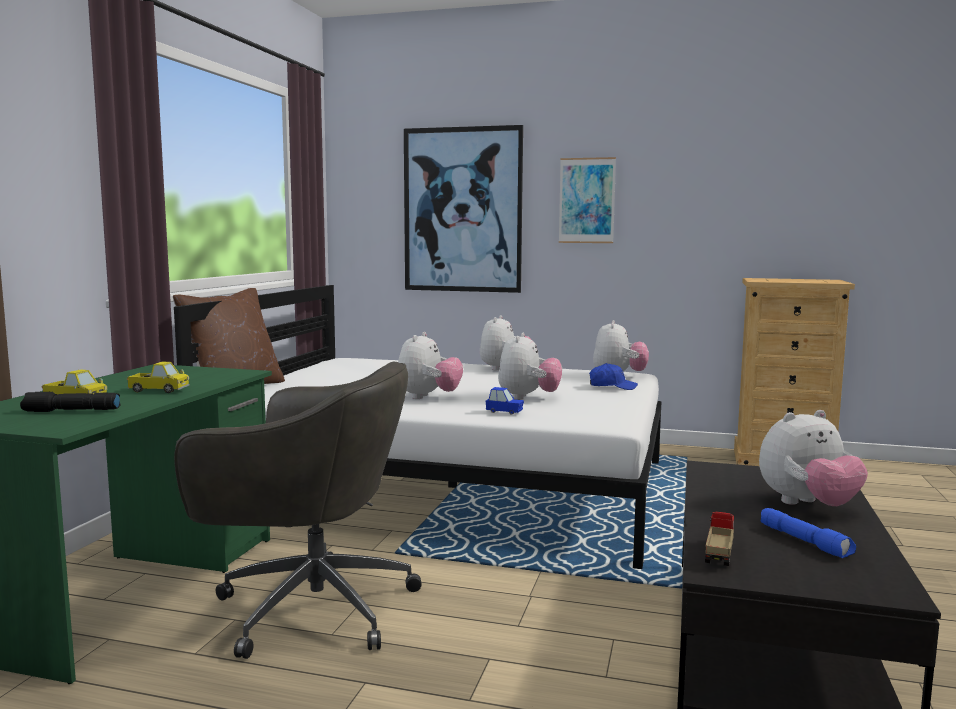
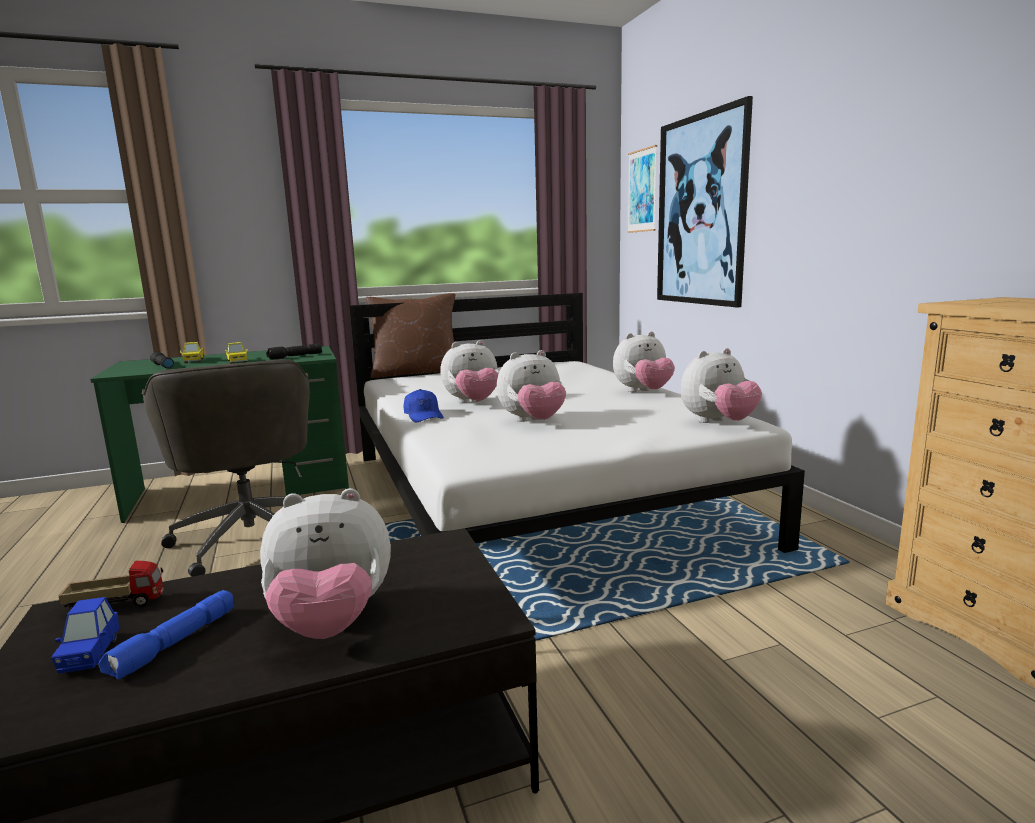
camera: 55 degrees right, 5 degrees up
(204, 376) = (295, 357): none -> black flashlight
(504, 411) = (455, 428): blue toy car -> blue toy car (90, 654)
(587, 200) = (808, 185): picture -> picture (642, 191)
(612, 386) = (650, 430): blue cap -> blue cap (423, 416)
(807, 505) = (331, 623): plush toy -> plush toy turned 45 degrees counterclockwise

